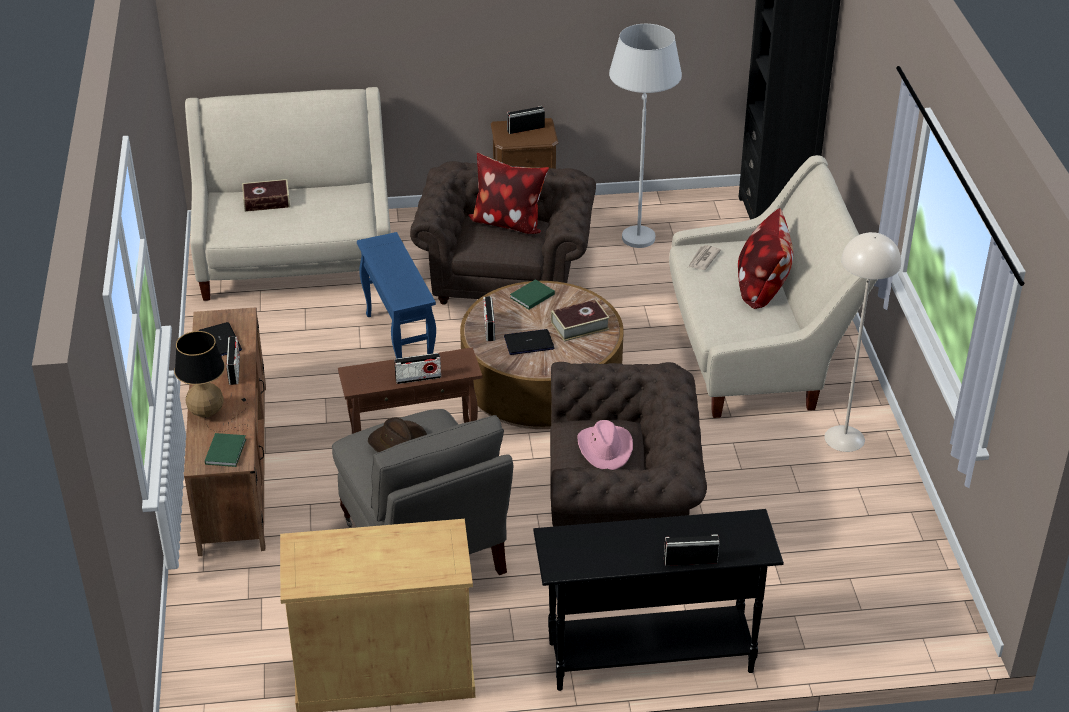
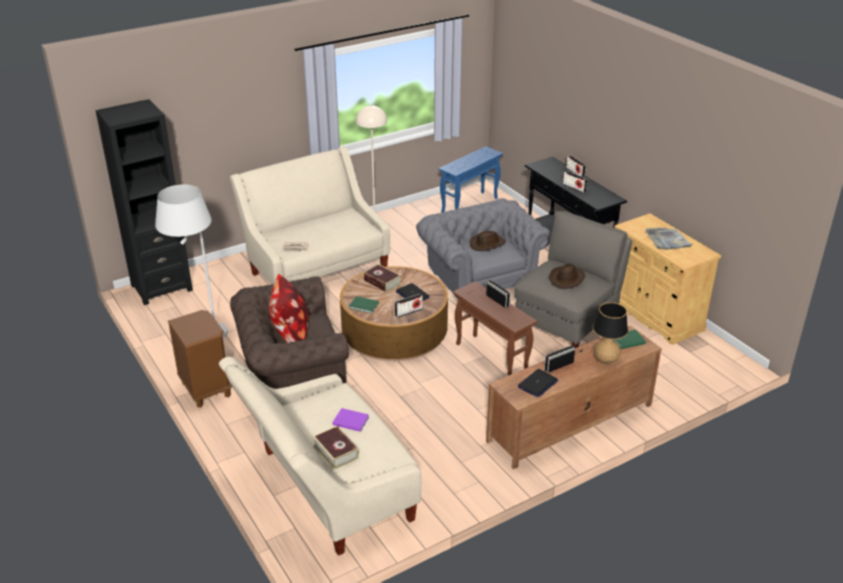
camera: 115 degrees left, 5 degrees down
(304, 219) = (350, 420): none -> purple book
(371, 557) = (667, 240): none -> grey tray
(399, 343) = (398, 397): blue side table -> blue side table (469, 205)
(525, 129) = (191, 326): radio -> radio (574, 188)
(605, 448) = (487, 244): pink hat -> brown hat
(622, 507) = (480, 278): brown armchair -> grey armchair
(762, 288) = (313, 225): pillow -> none

